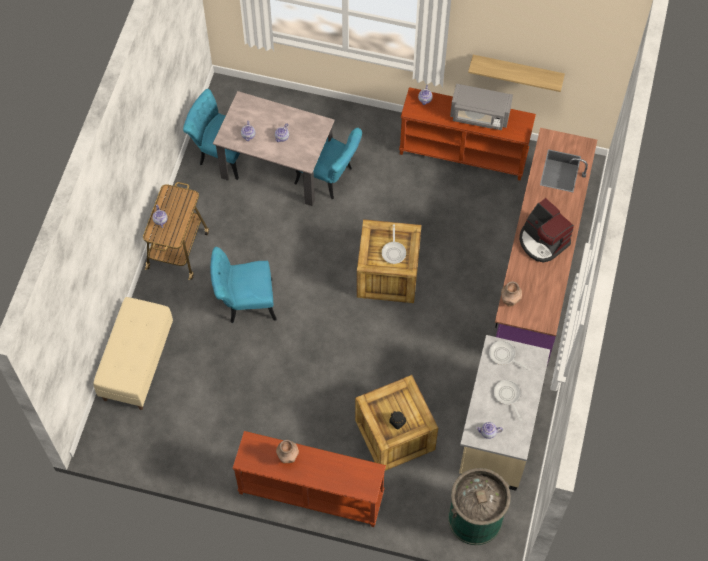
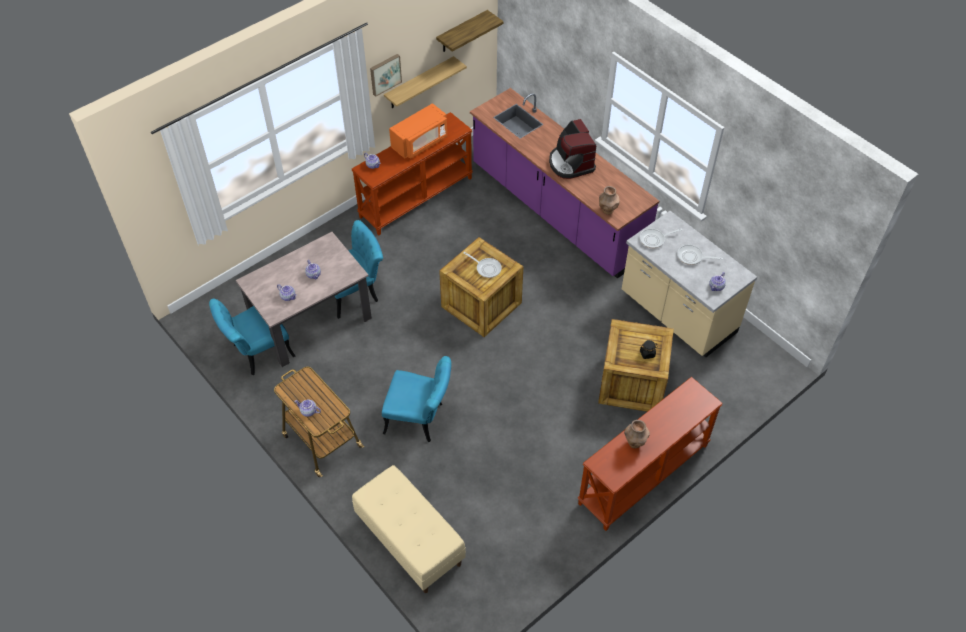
camera: 55 degrees left, 10 degrees down
(244, 302) = (420, 419): turquoise chair -> turquoise chair turned 105 degrees counterclockwise
(475, 518) = (744, 372): green trash can -> none
(478, 40) = (385, 74): none -> picture
(479, 116) = (420, 142): grey microwave -> orange microwave
(542, 241) = (570, 163): coffee machine -> coffee machine turned 75 degrees clockwise
(580, 61) = (462, 32): none -> shelf

